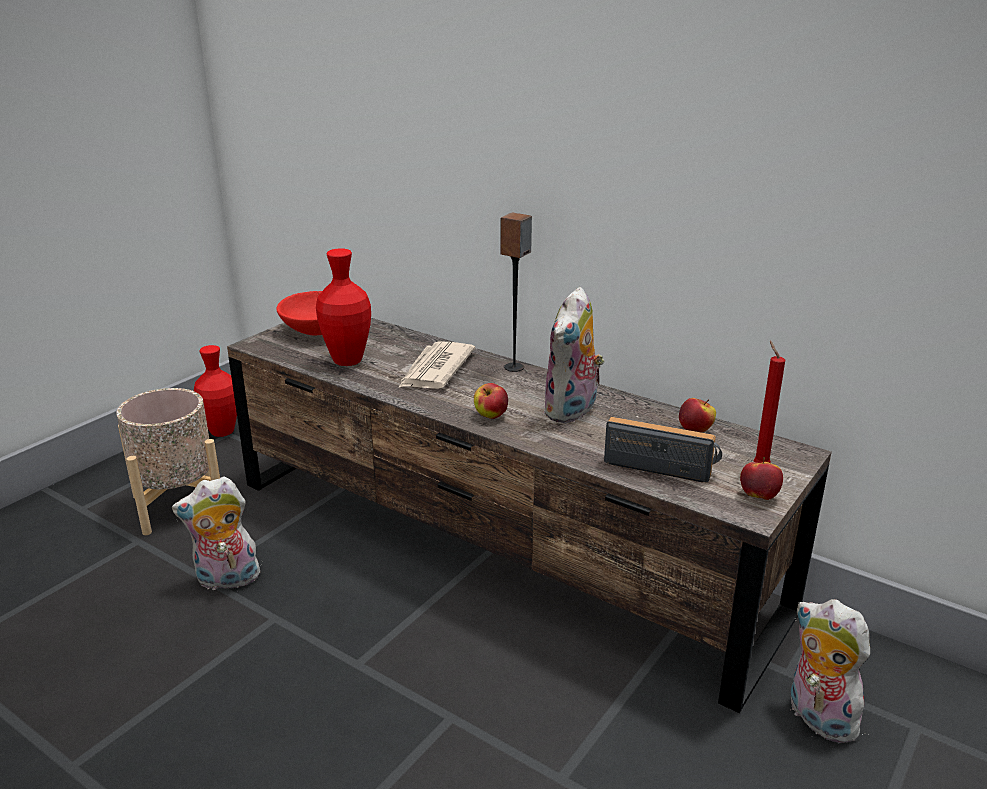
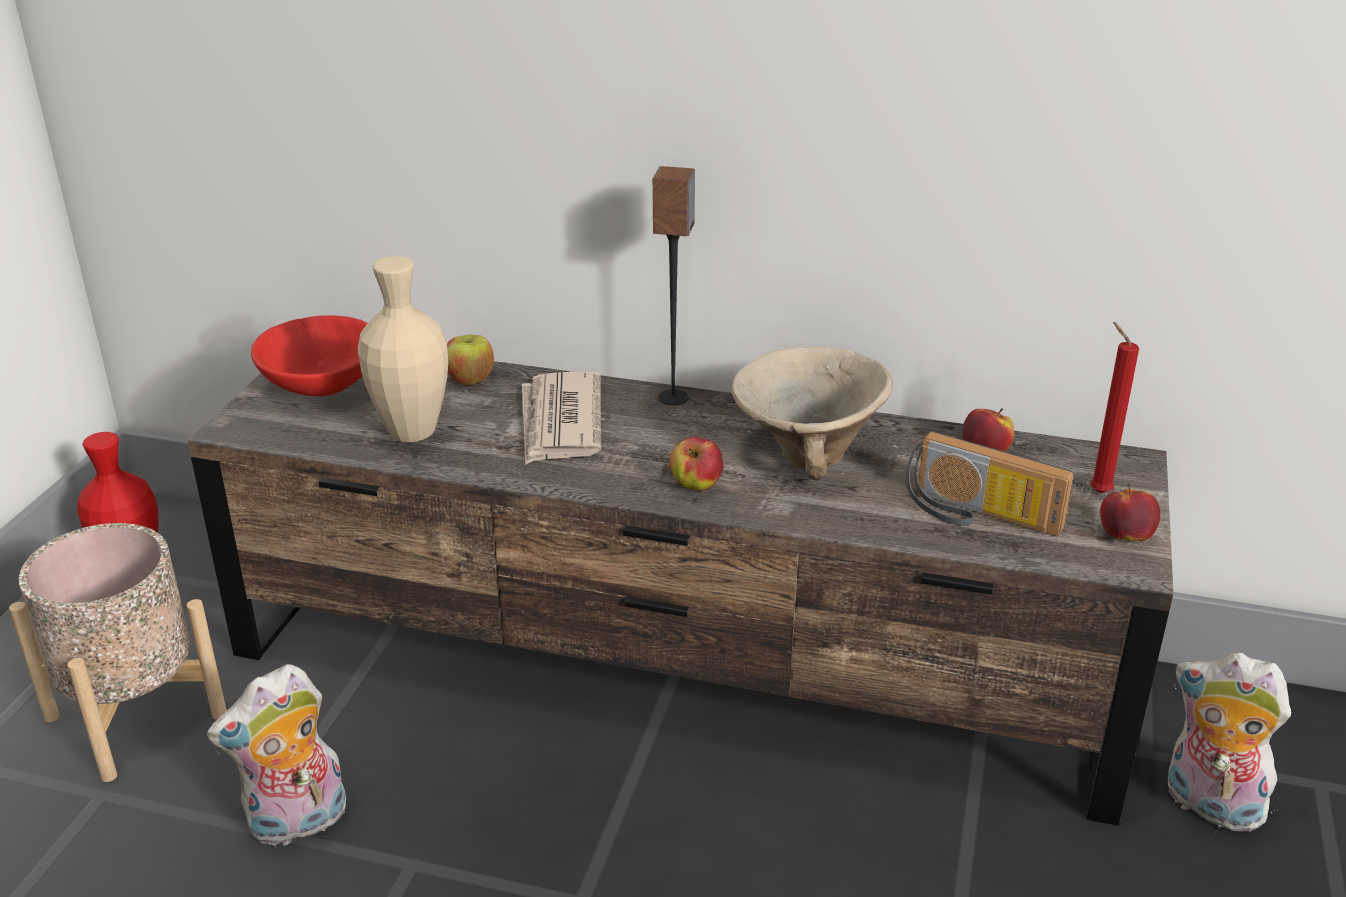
camera: 20 degrees left, 5 degrees up
(347, 361) = (412, 432): red vase -> beige vase
(401, 340) = (470, 380): none -> apple
(572, 411) = (805, 456): plush toy -> beige bowl
(662, 465) = (978, 516): radio -> radio turned 150 degrees counterclockwise

